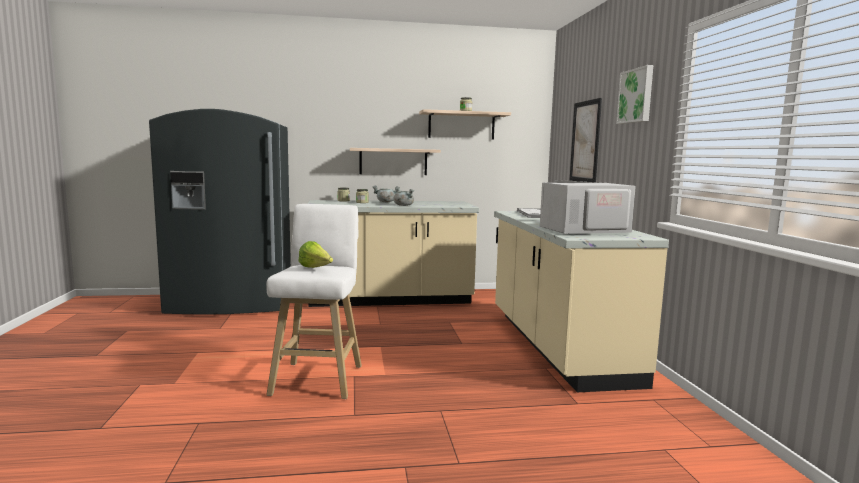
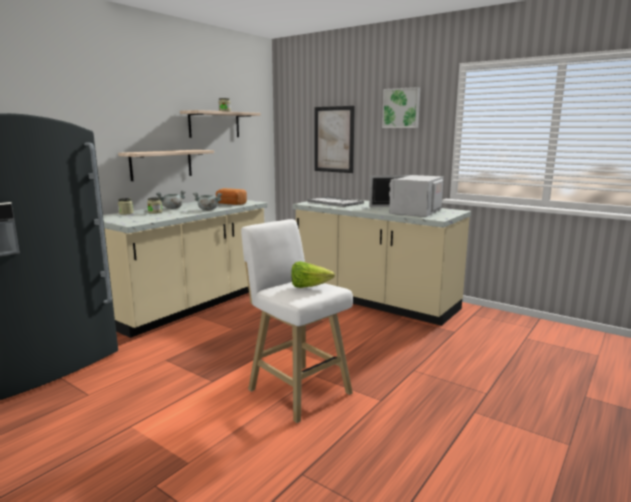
camera: 45 degrees left, 5 degrees up
(440, 205) = (230, 204): none -> bread

